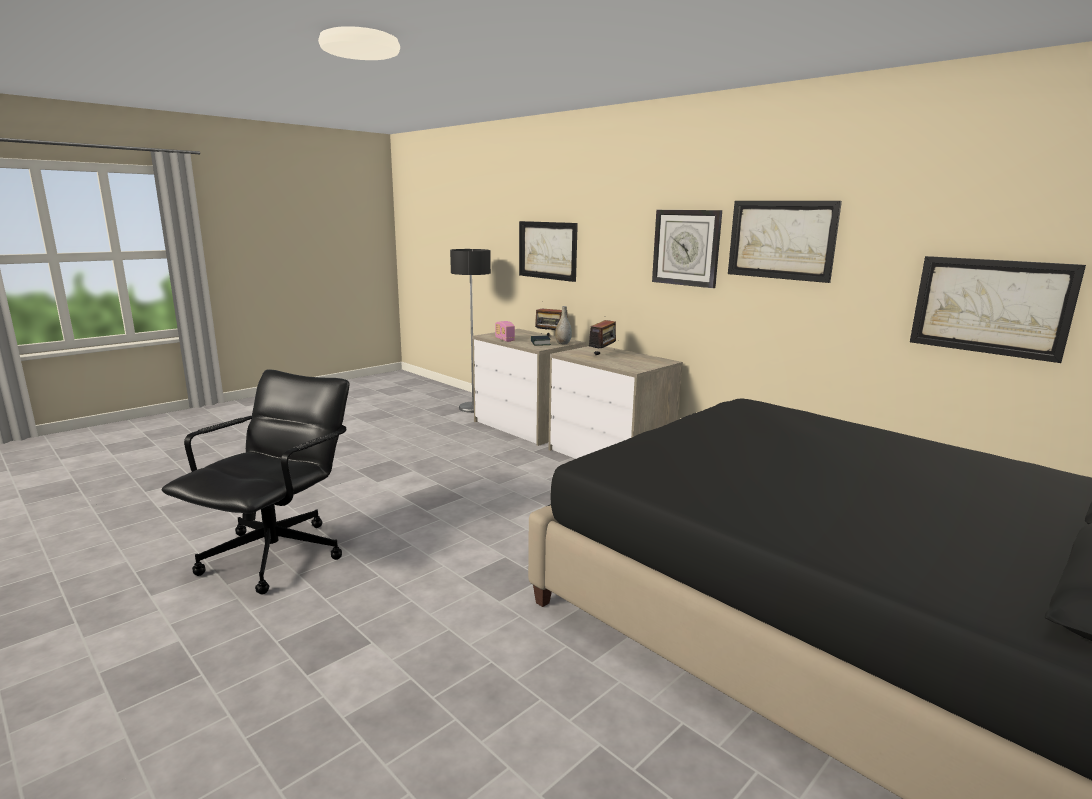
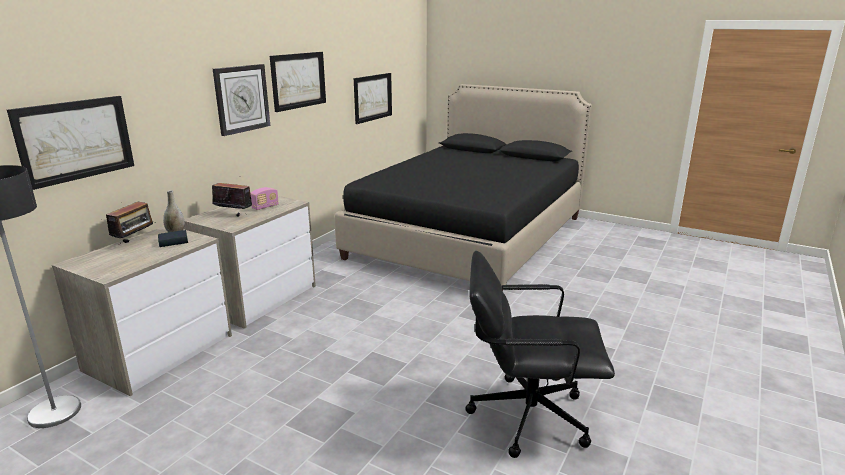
camera: 105 degrees left, 5 degrees up
(504, 340) = (145, 261): radio -> radio (265, 207)

